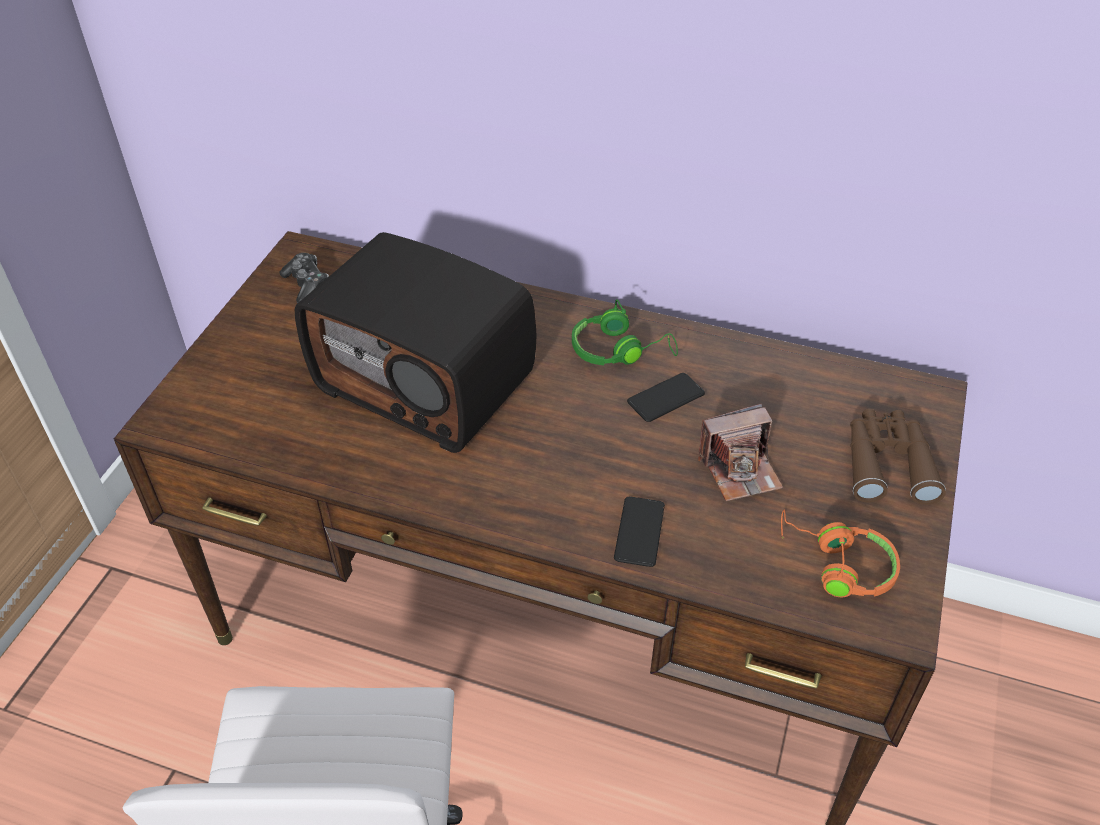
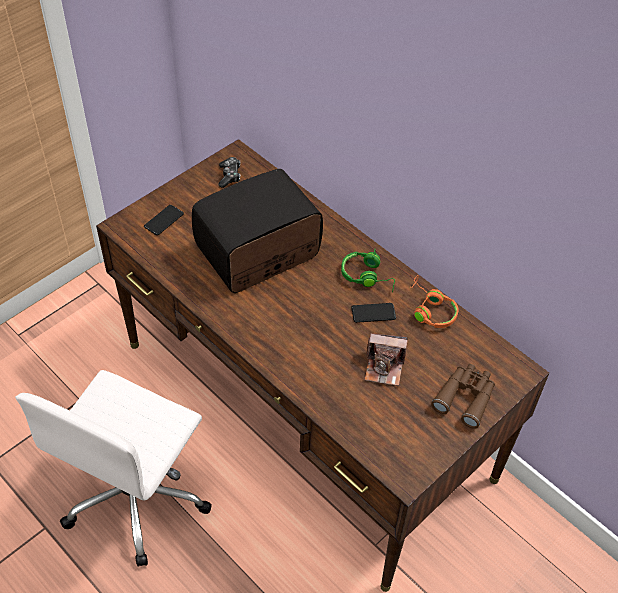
camera: 25 degrees right, 5 degrees up
(427, 381) = (258, 254): radio -> radio turned 90 degrees clockwise
(639, 532) = (311, 377): phone -> phone (164, 220)
(836, 564) = (397, 436): orange headphones -> orange headphones (430, 309)

